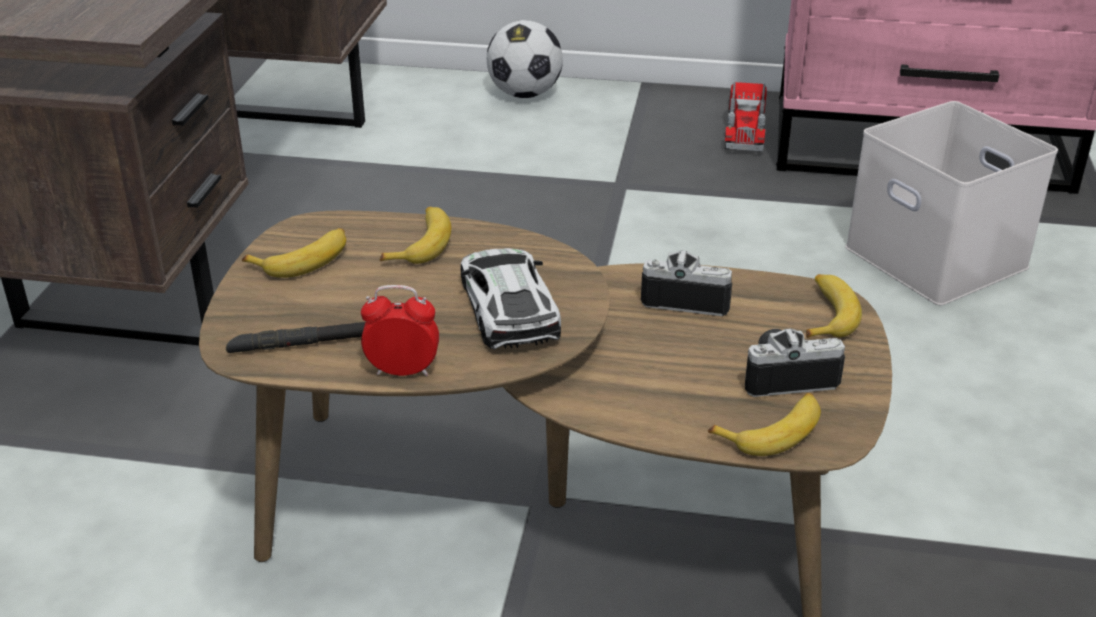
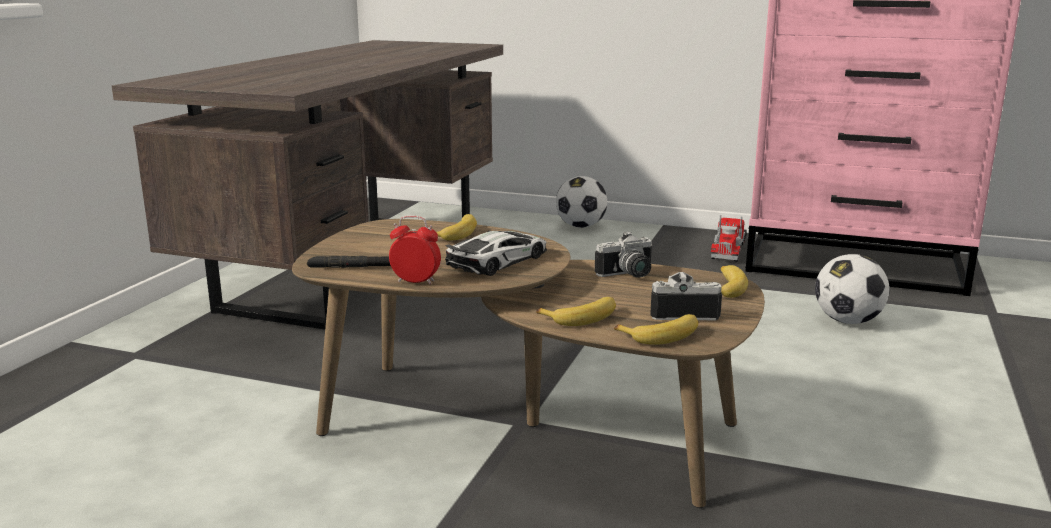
camera: 10 degrees right, 15 degrees down
(304, 260) = (376, 236): banana -> banana (582, 317)
(508, 307) = (498, 261): toy car -> toy car turned 45 degrees clockwise
(687, 297) = (628, 275): camera -> camera turned 135 degrees clockwise
(931, 256) = (847, 321): white storage box -> football

